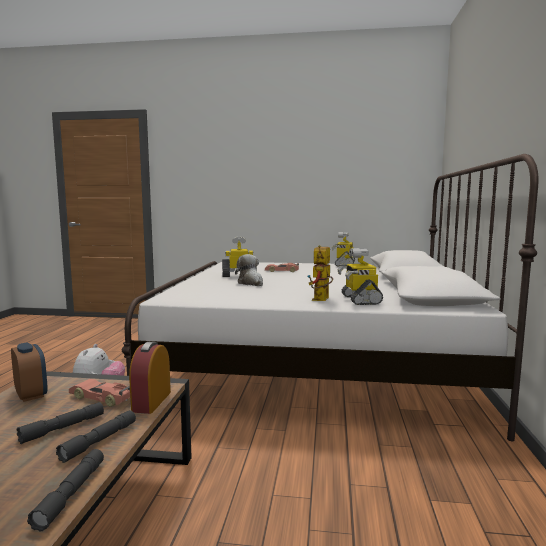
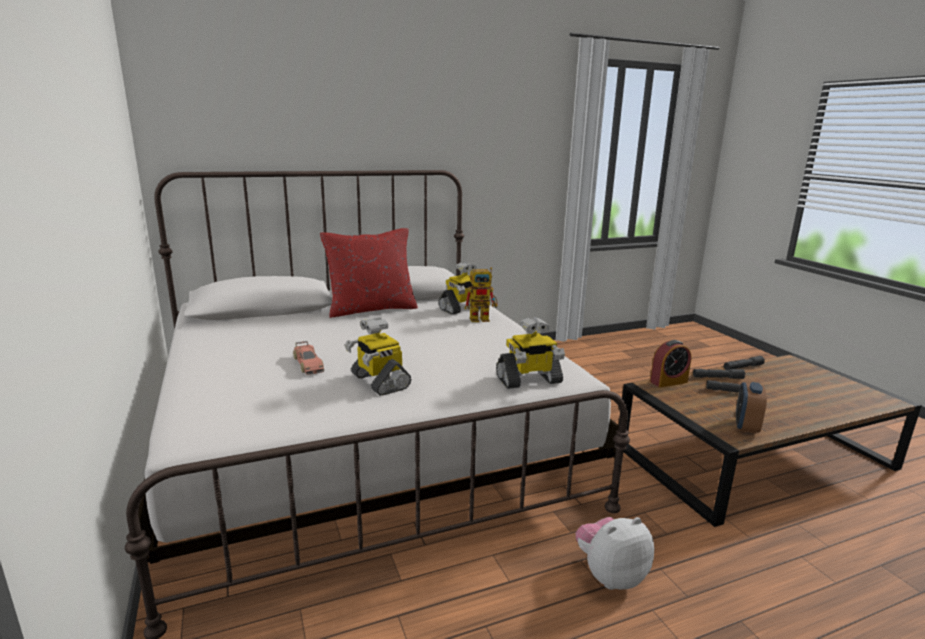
camera: 120 degrees left, 10 degrees up
(101, 398) = (697, 398): toy car -> none
(251, 283) = (435, 360): plush toy -> none
(344, 264) = (202, 338): toy robot -> toy robot (528, 380)
(380, 283) = (371, 309): none -> red pillow

